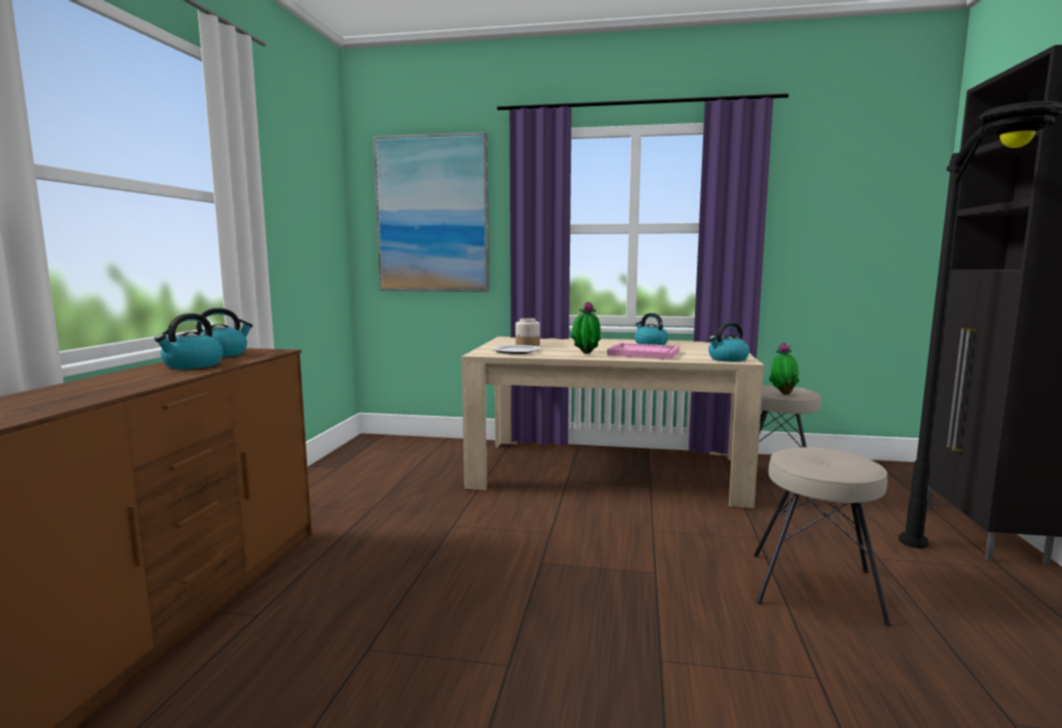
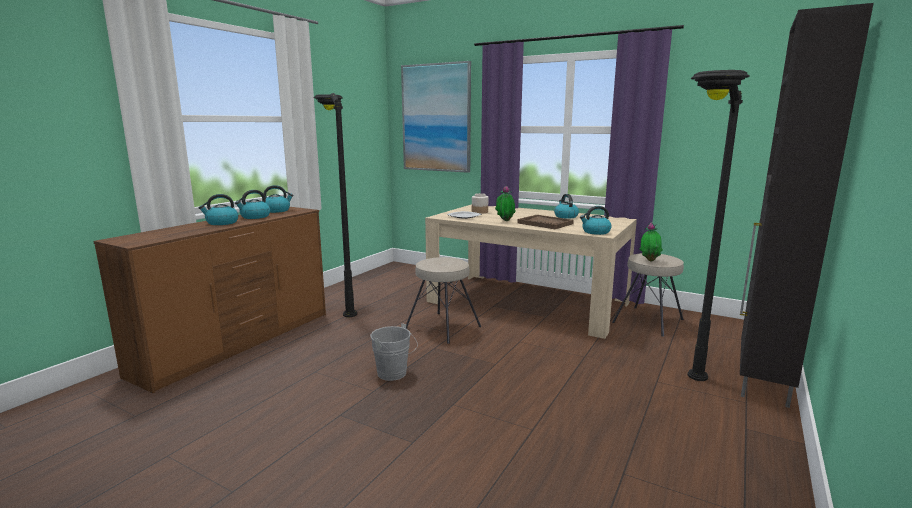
camera: 20 degrees right, 5 degrees up
(134, 379) = (221, 223): none -> kettle
(324, 504) = (343, 300): none -> black floor lamp
(517, 623) = (394, 374): none -> grey bucket
(643, 353) = (545, 223): pink tray -> brown tray
(815, 587) = (588, 389): beige stool -> beige stool (442, 327)

